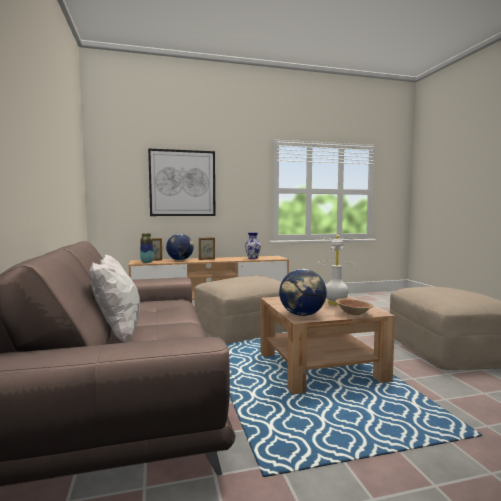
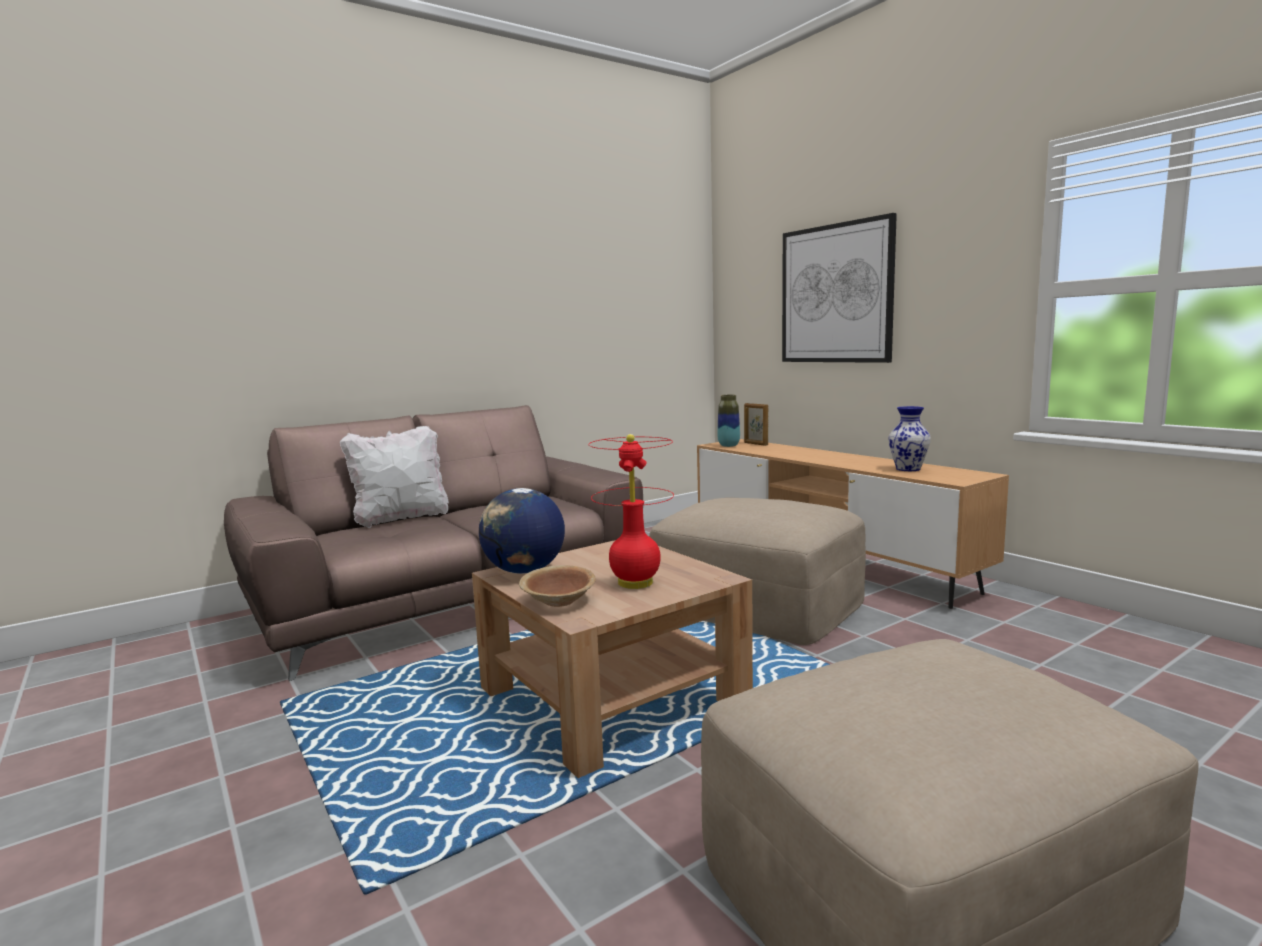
camera: 70 degrees right, 5 degrees up
(180, 260) = (783, 450): globe -> none
(207, 259) = (826, 455): picture frame -> none
(336, 303) = (634, 583): white table lamp -> red table lamp

